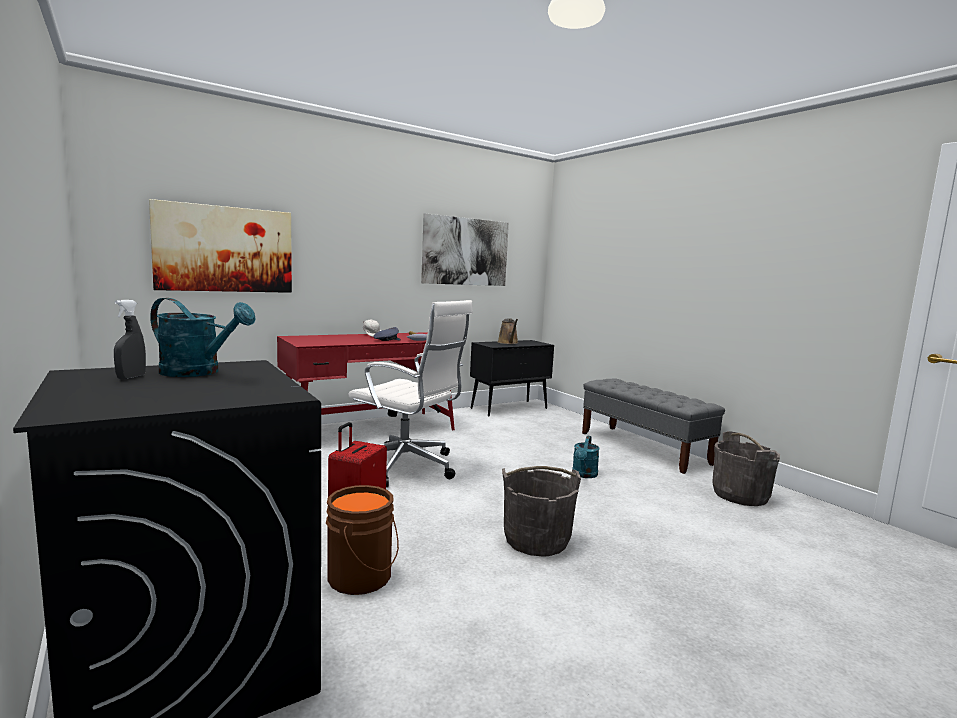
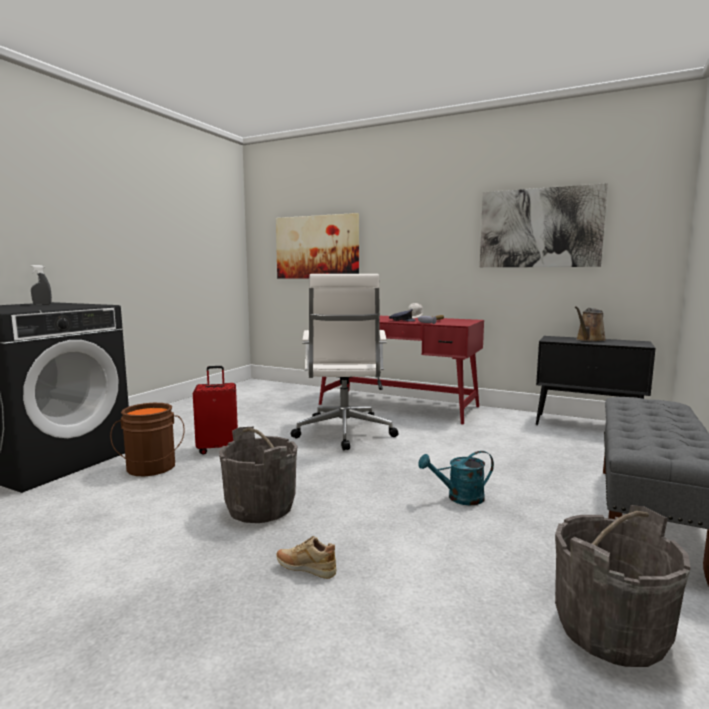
camera: 60 degrees right, 0 degrees up
(199, 373) = (63, 305): turquoise watering can -> none
(651, 547) = (306, 569): none -> beige shoe

